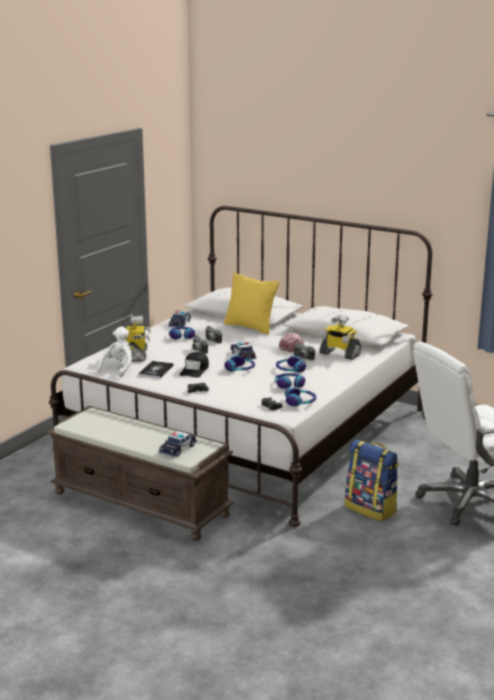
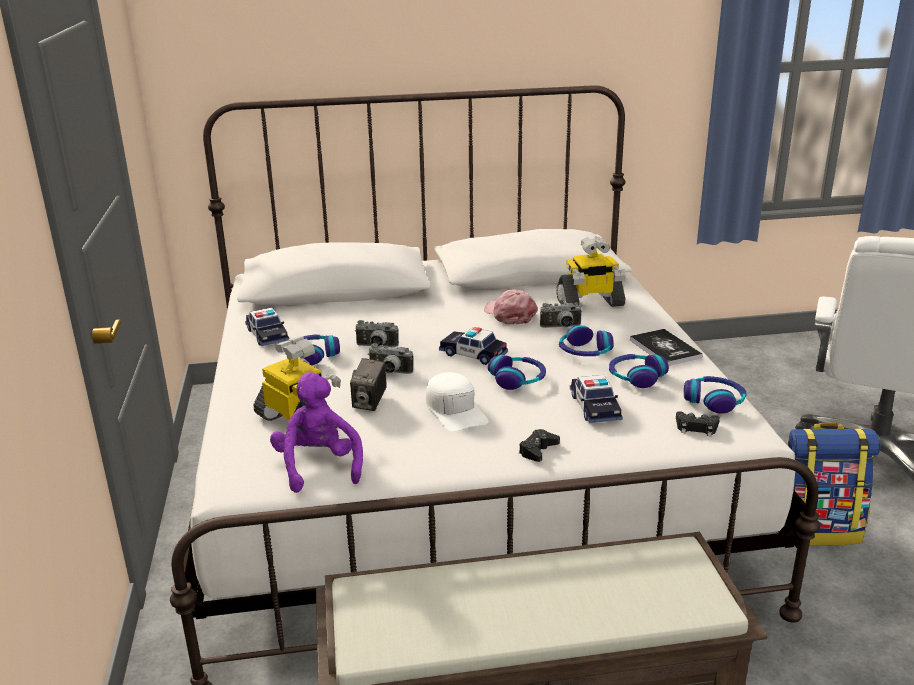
camera: 40 degrees left, 5 degrees up
(118, 369) = (318, 466): white plush toy -> purple plush toy
(156, 370) = (393, 440): book -> book (665, 349)
(171, 357) = (370, 403): none -> camera
(178, 449) = (657, 591): toy car -> toy car (594, 407)
(195, 370) = (455, 410): black cap -> white cap
(250, 327) = (388, 303): yellow pillow -> none

